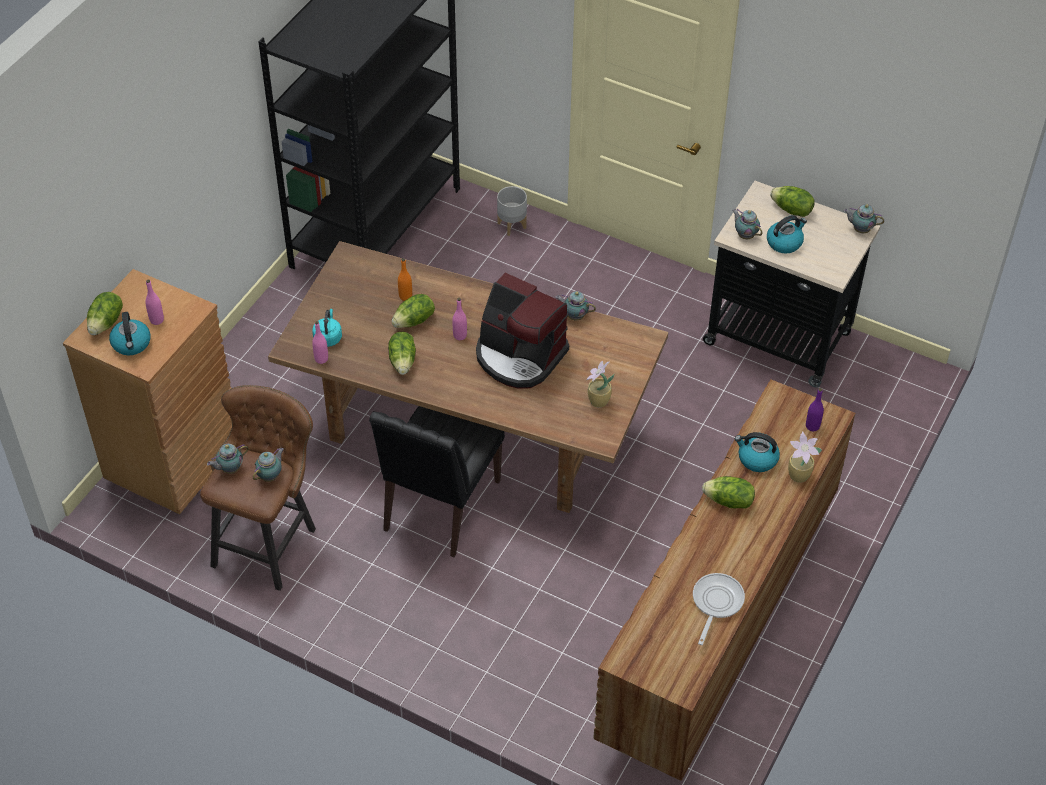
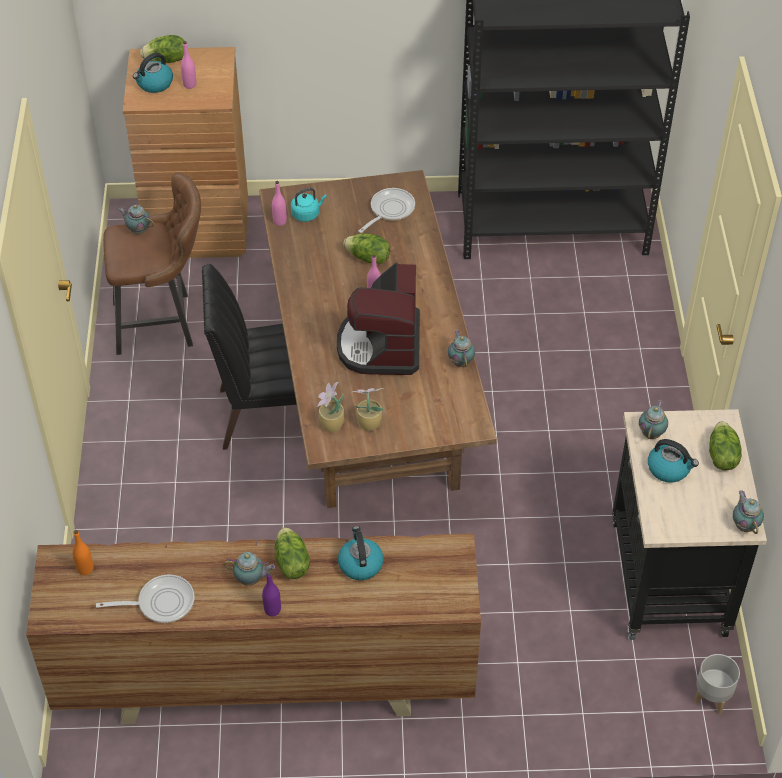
camera: 60 degrees right, 0 degrees up
(270, 476) = (147, 257): teapot -> teapot (251, 580)
(370, 283) = (389, 210): none -> frying pan
(403, 361) = (316, 272): lettuce -> none
(405, 296) = (392, 239): orange bottle -> orange bottle (85, 569)
(511, 225) = (636, 311): grey planter -> grey planter (711, 697)
(799, 476) = (362, 607): potted plant -> potted plant (331, 426)
(812, 426) = (435, 592): purple bottle -> purple bottle (272, 610)

